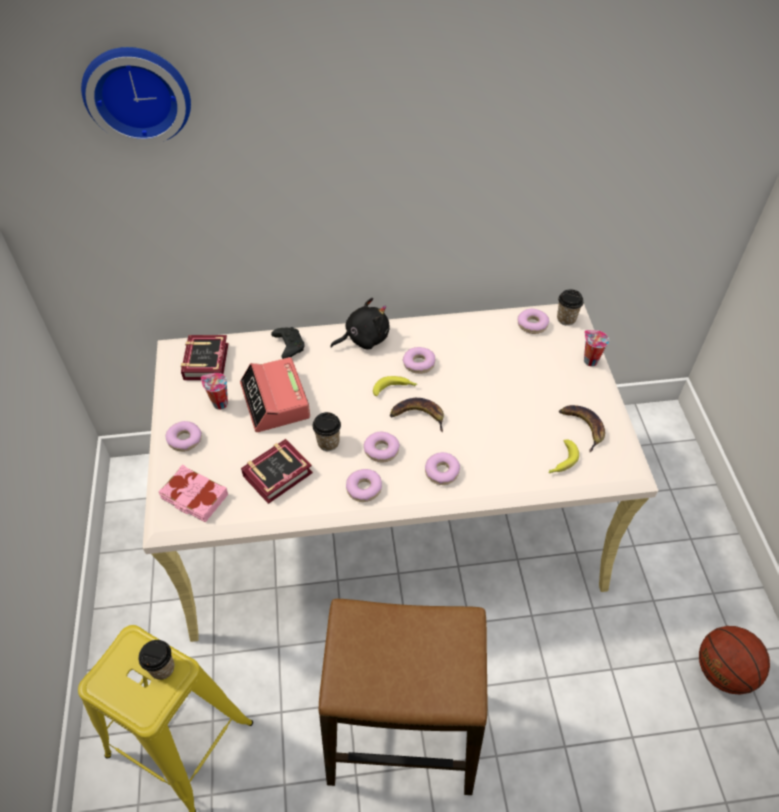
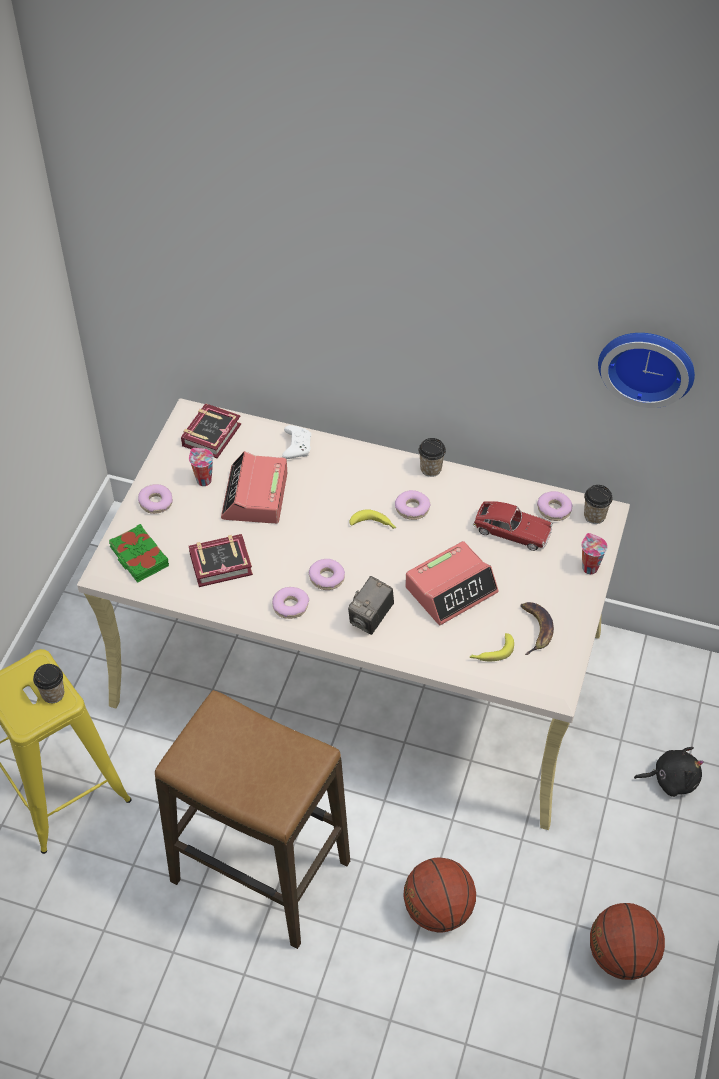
camera: 25 degrees right, 0 degrees up
(137, 92) = (200, 181): wall clock -> wall clock (647, 363)
(194, 497) = (139, 557): pink book -> green book
(288, 346) = (296, 446): black game controller -> white game controller
(328, 442) = (282, 553): cup -> cup (431, 469)
(364, 338) = (373, 464): black plush toy -> black plush toy (671, 779)
(418, 416) = (381, 559): banana -> none
(442, 472) = (371, 618): donut -> camera
(493, 420) = (451, 589): none -> alarm clock
(511, 354) = (512, 531): none -> toy car
(565, 700) = (438, 910): none -> basketball

